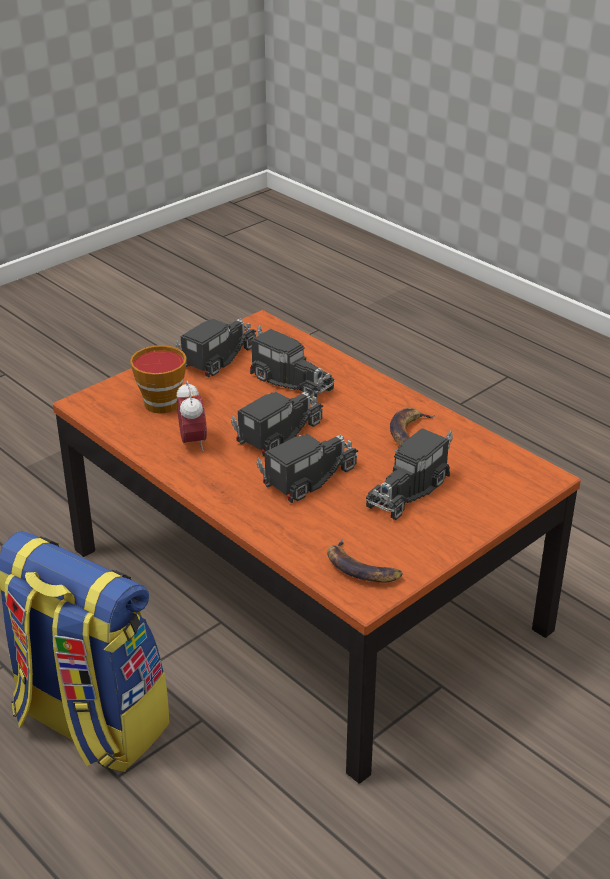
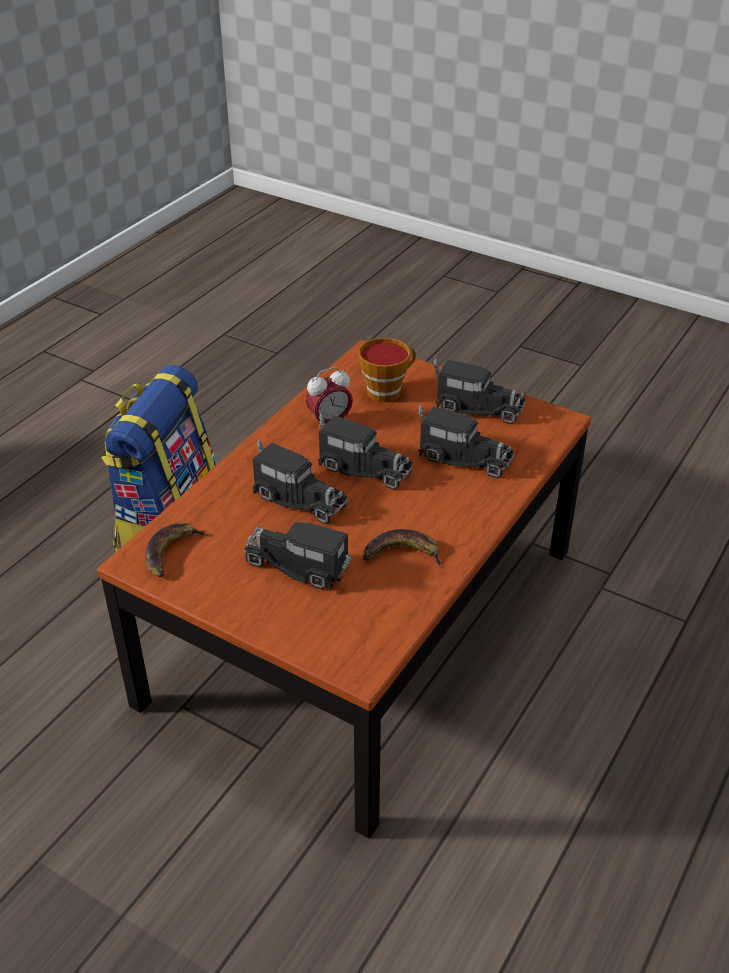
camera: 75 degrees right, 5 degrees up
(289, 380) = (460, 457): toy truck -> toy truck turned 90 degrees counterclockwise

